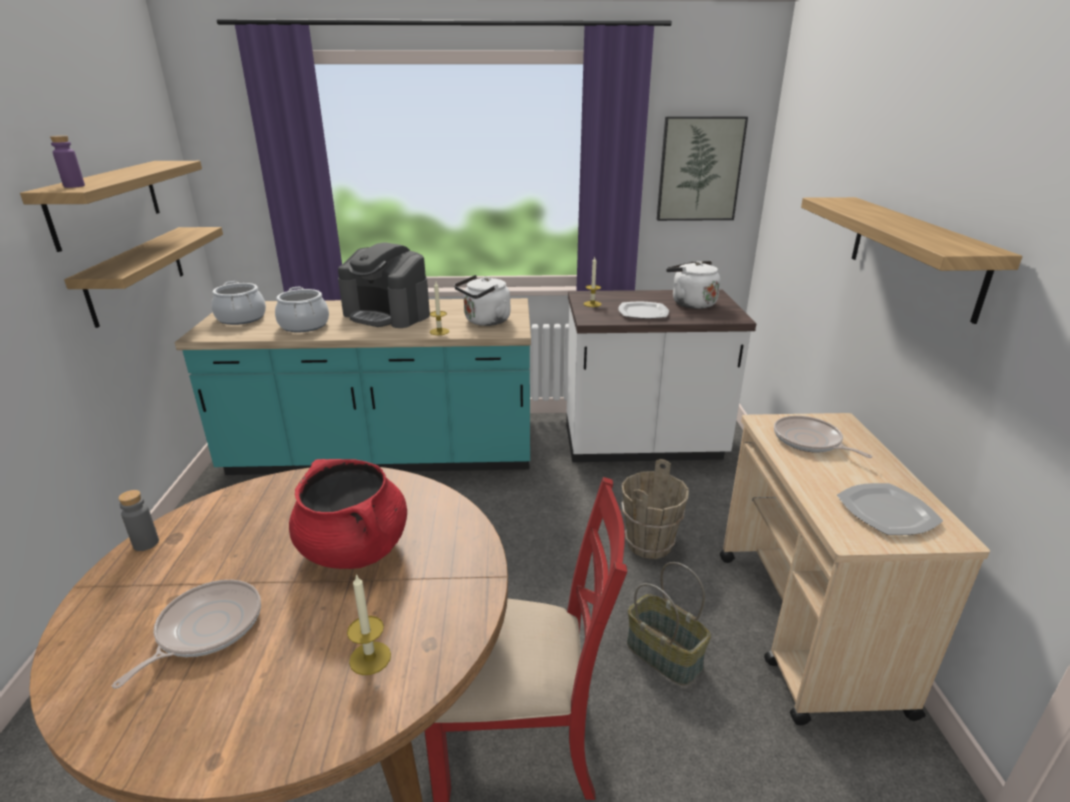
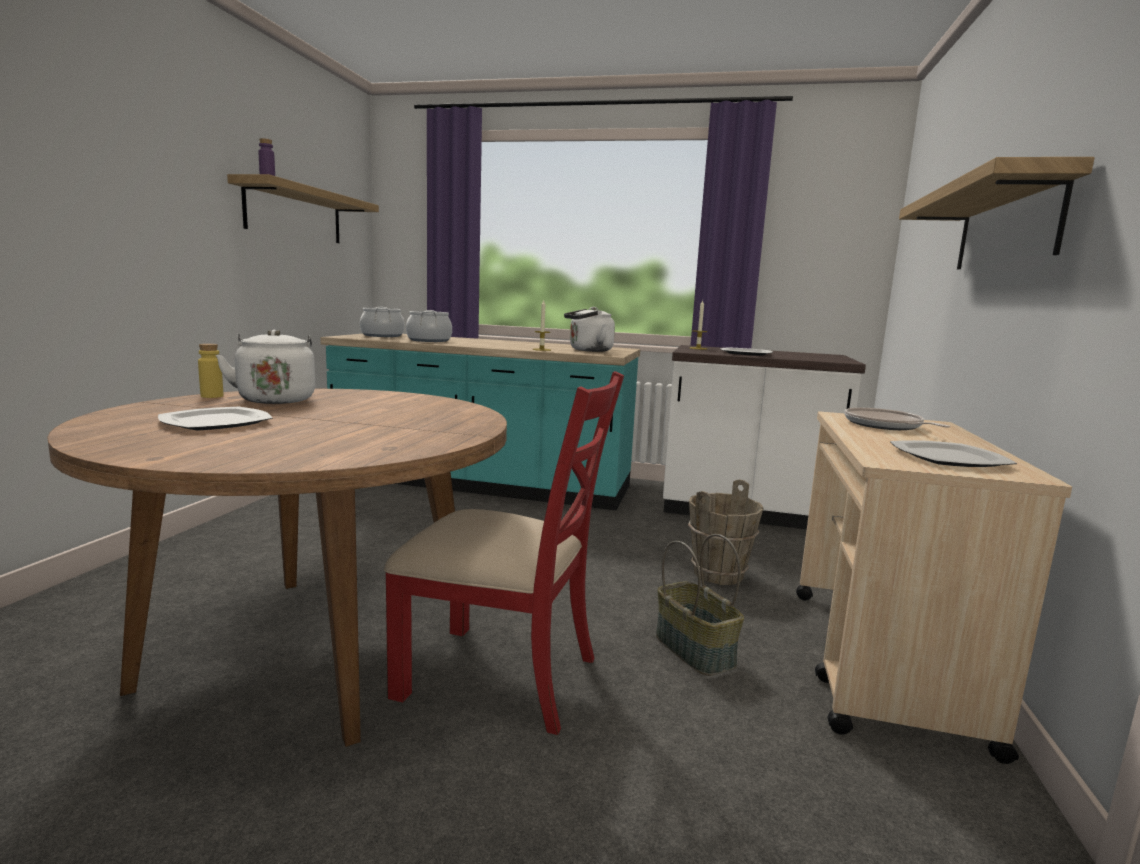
camera: 15 degrees right, 15 degrees down
(136, 274) = (306, 278): shelf -> none
(146, 543) = (212, 396): grey bottle -> yellow bottle
(205, 629) = (214, 422): frying pan -> plate
(355, 549) = (372, 414): red cooking pot -> none
(370, 658) = (331, 445): candle -> none
(387, 314) = (504, 343): coffee machine -> none
(690, 303) = (801, 355): white kettle -> white kettle (276, 399)
(699, 169) = (823, 237): picture -> none

